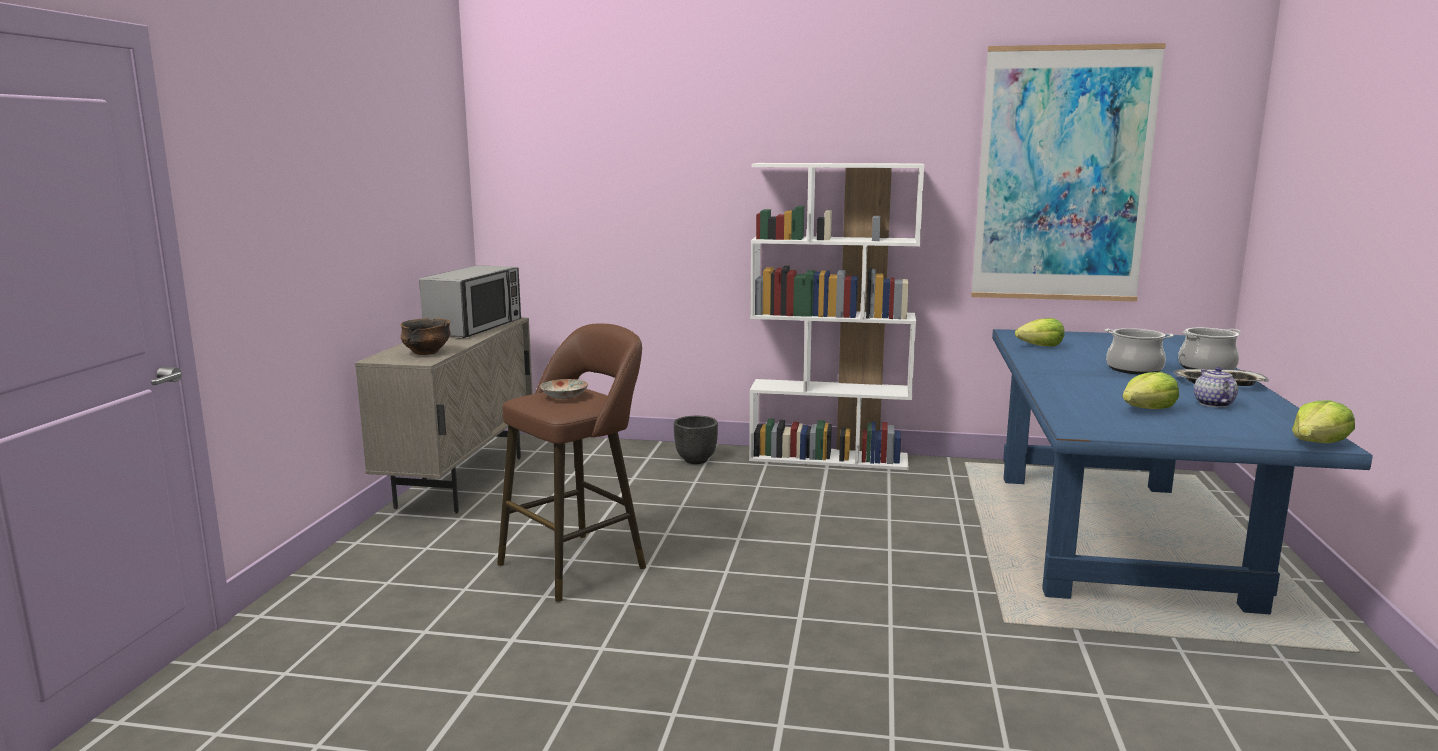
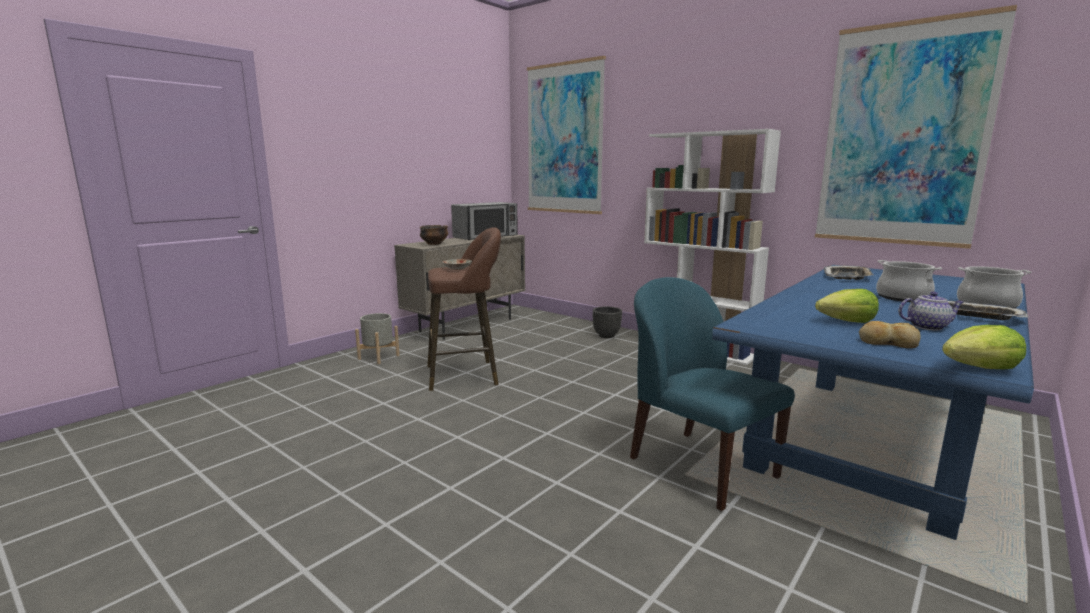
camera: 30 degrees right, 0 degrees up
(388, 568) = (379, 357): none -> grey planter
(581, 161) = (564, 139): none -> picture
(1006, 608) = (699, 466): none -> blue chair
(1040, 346) = (847, 277): lettuce -> tray
(1212, 403) = (928, 327): teapot -> teapot turned 60 degrees clockwise
(1218, 429) = (887, 343): none -> bread

